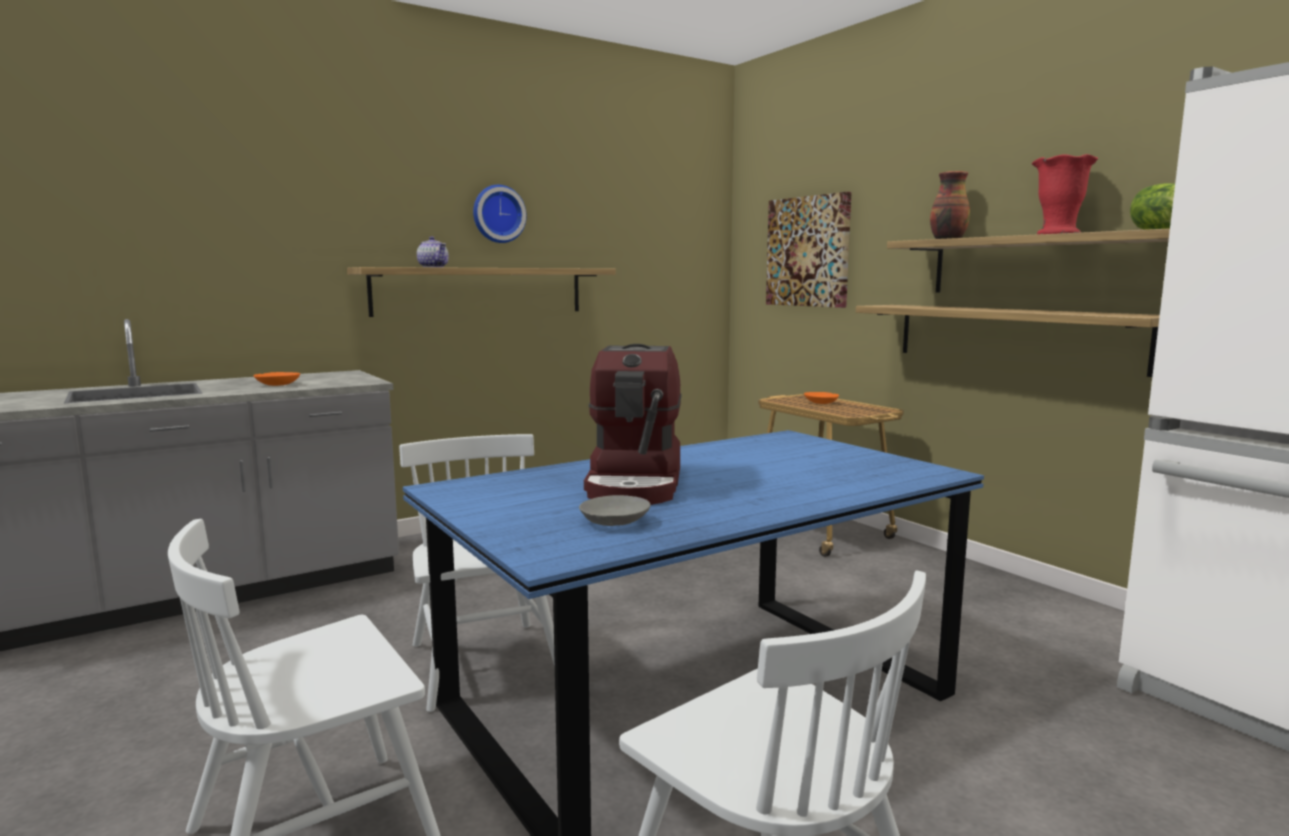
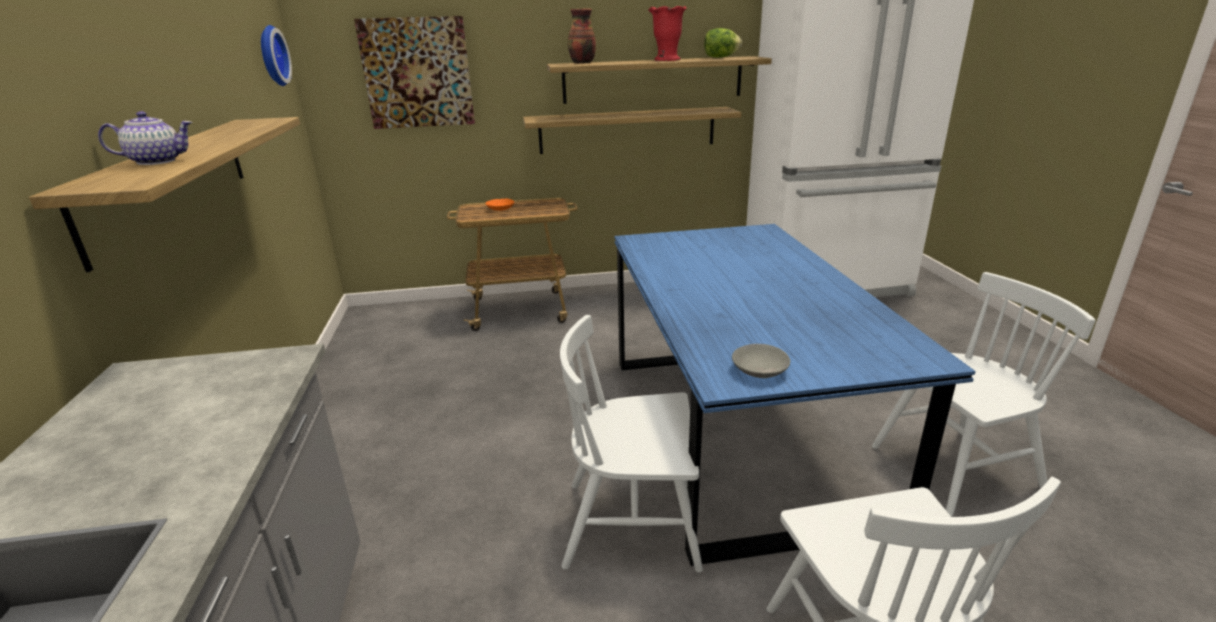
camera: 65 degrees left, 15 degrees up
(277, 385) = (188, 435): orange bowl -> none
(498, 214) = (148, 58): wall clock -> wall clock (270, 56)
(613, 522) = (851, 328): grey bowl -> grey bowl (759, 371)
(636, 484) = (750, 306): coffee machine -> none

